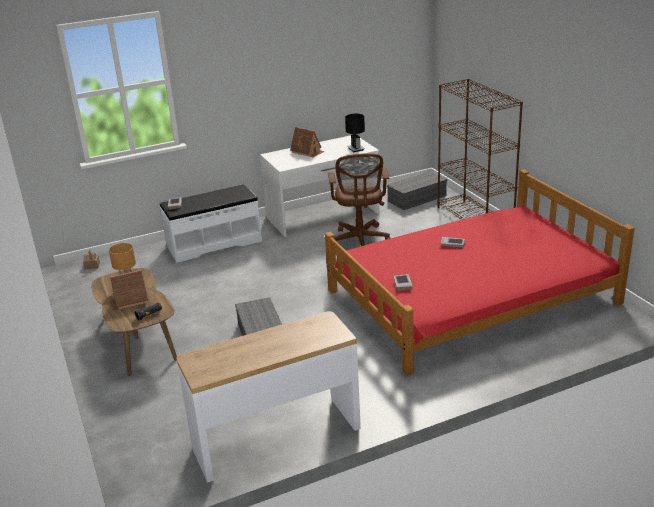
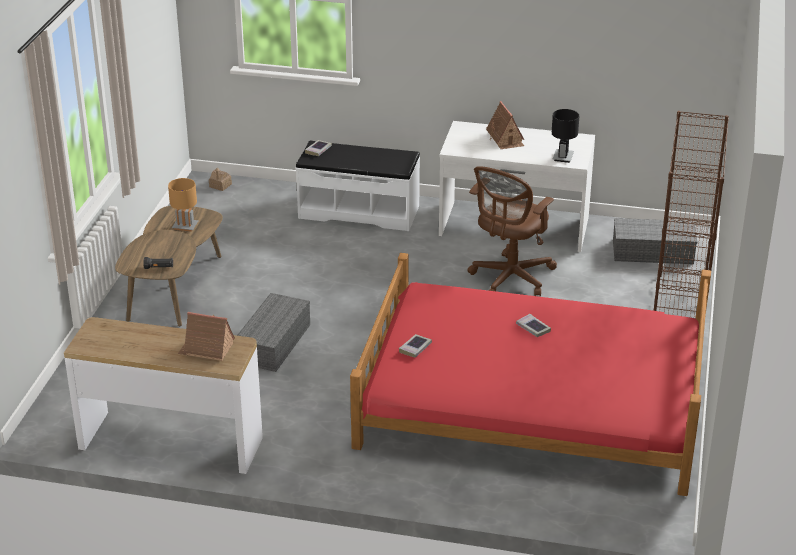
camera: 35 degrees right, 5 degrees up
(129, 301) = (160, 244): toy house -> toy house (206, 349)

